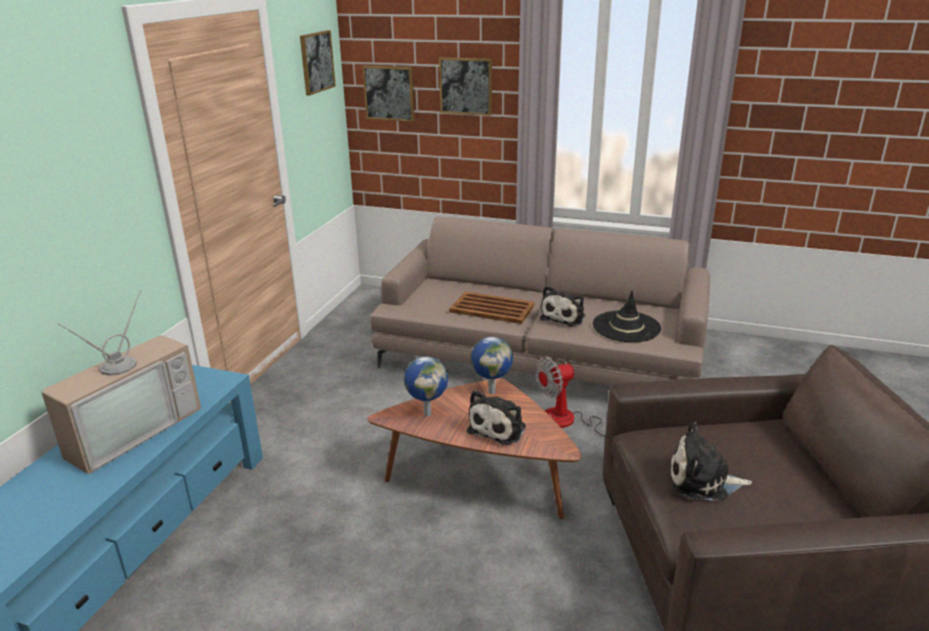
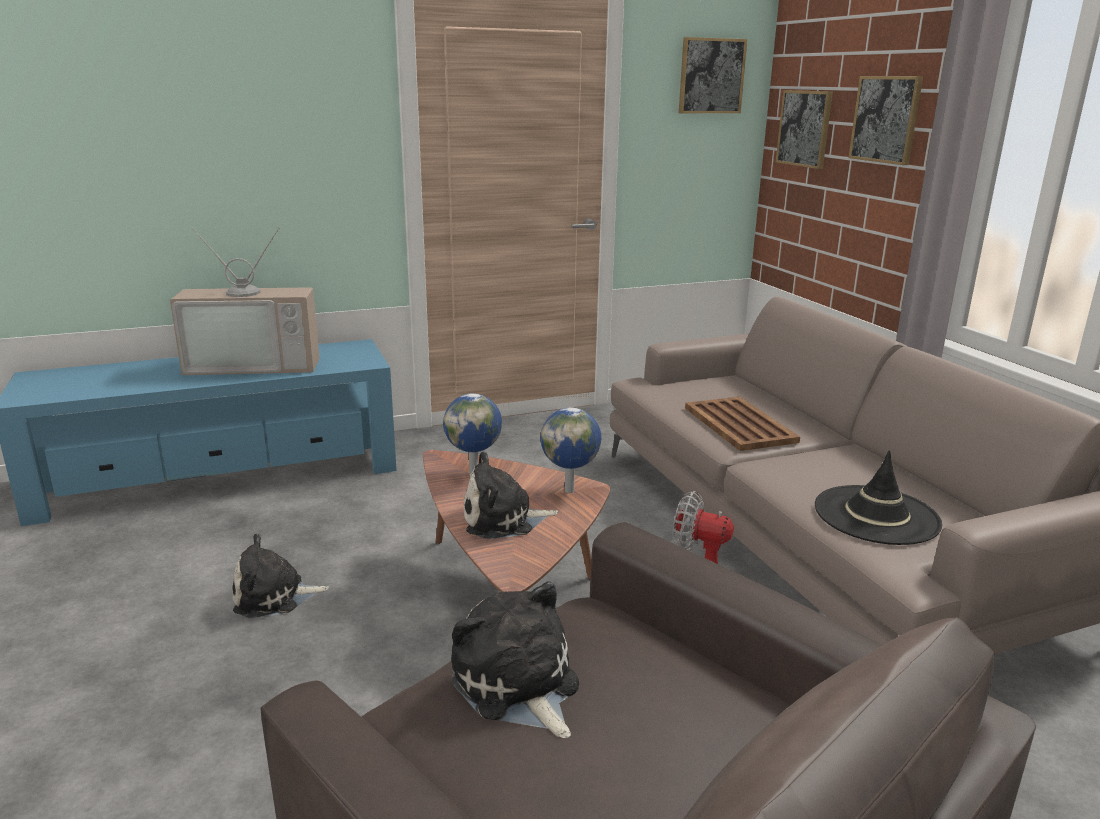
camera: 50 degrees right, 5 degrees down
(564, 317) = (812, 468): plush toy -> plush toy (274, 597)

